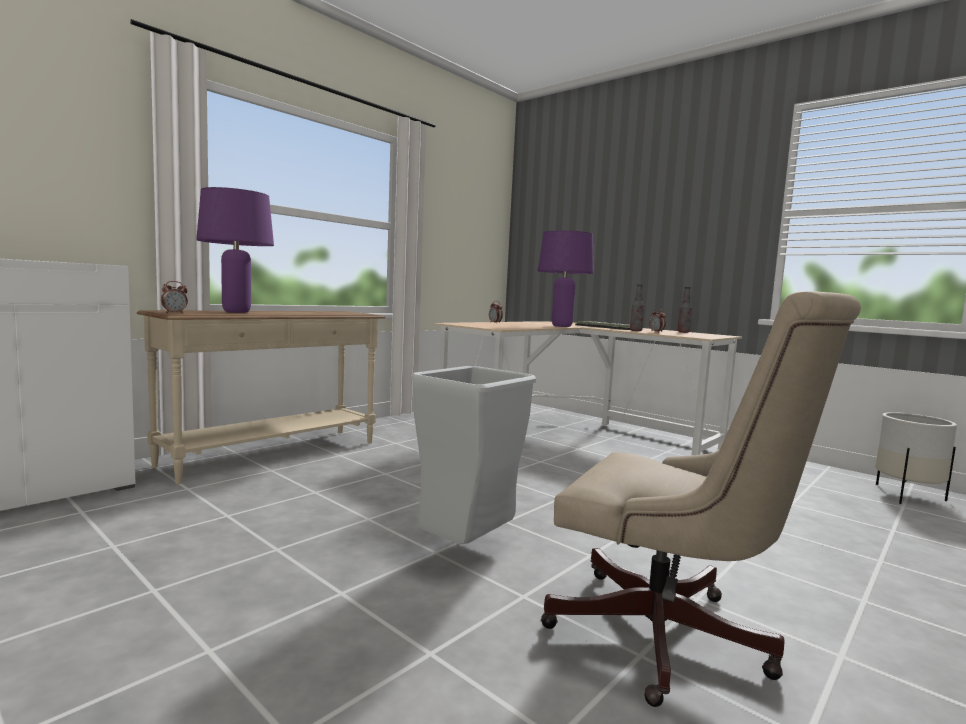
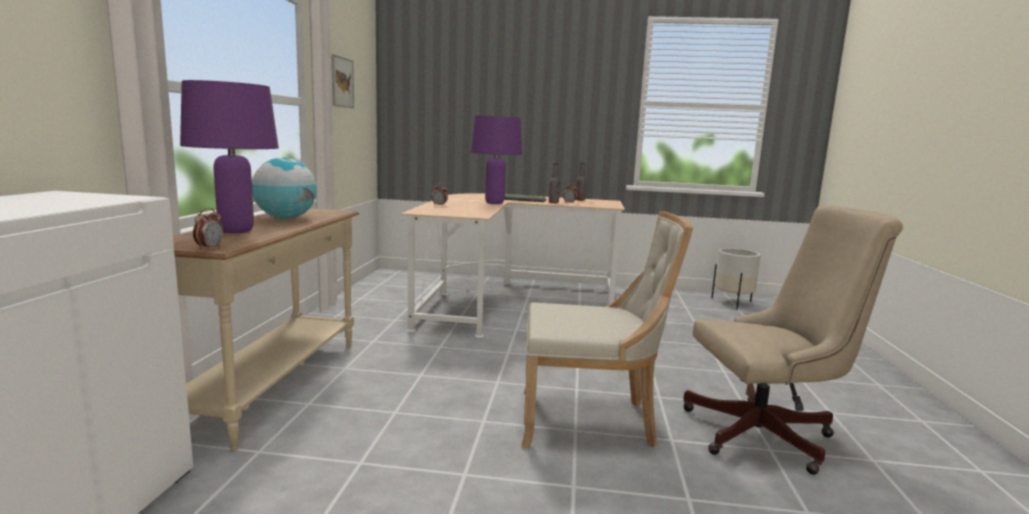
camera: 35 degrees left, 5 degrees up
(306, 312) = (285, 218): none -> globe
(452, 213) = (342, 82): none -> picture
(466, 550) = (591, 421): grey trash can -> beige chair

